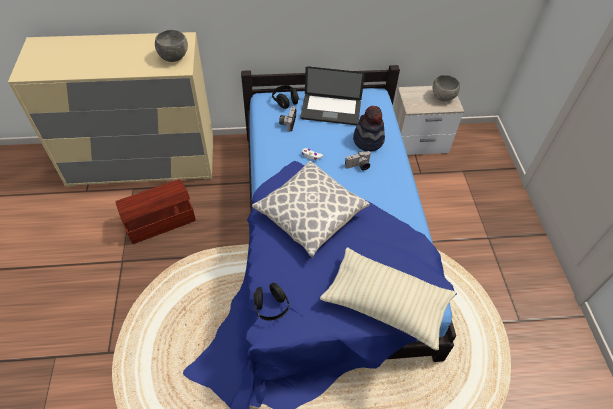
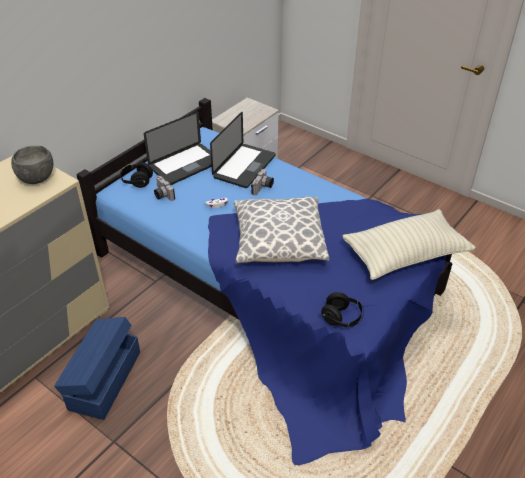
camera: 45 degrees left, 10 degrees down
(159, 220) = (103, 380): brown storage box -> blue storage box
(368, 140) = (244, 166): hat -> laptop
(443, 97) = (252, 109): grey bowl -> none

